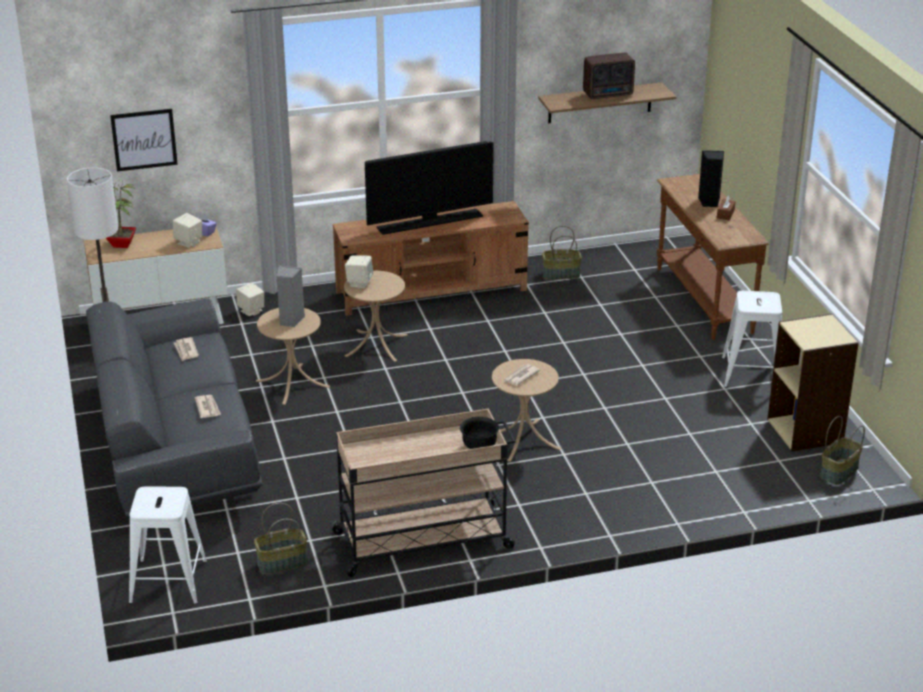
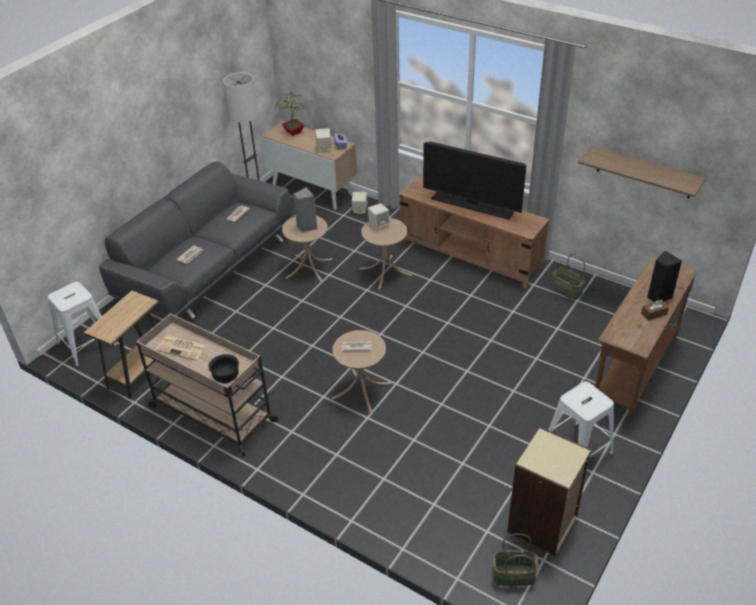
camera: 50 degrees right, 10 degrees up
(144, 139) = (318, 69): picture -> none
(281, 563) = (139, 373): basket -> brown side table
(393, 454) = (183, 348): none -> newspaper
(609, 94) = (644, 168): radio -> none

